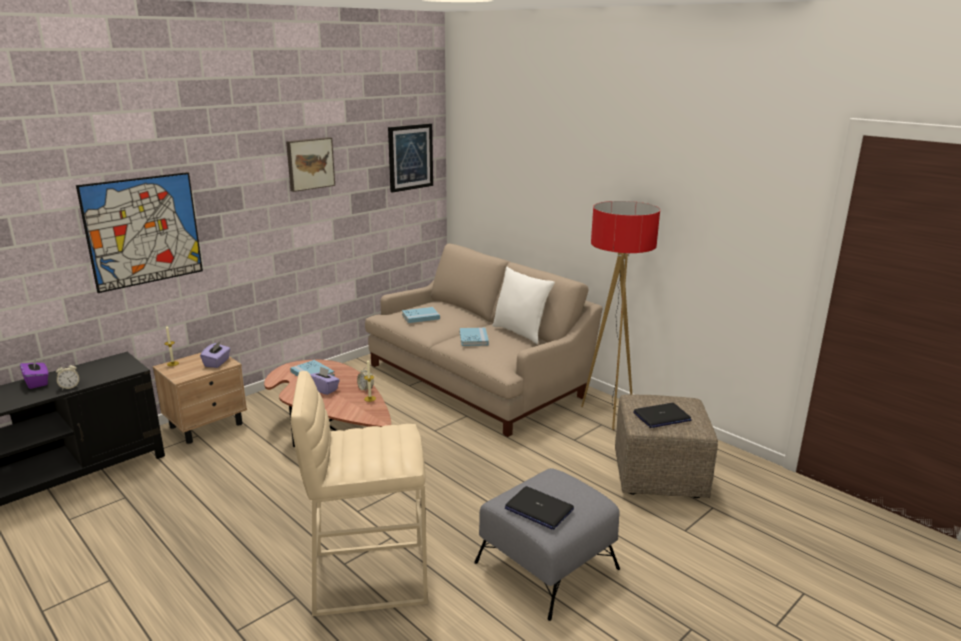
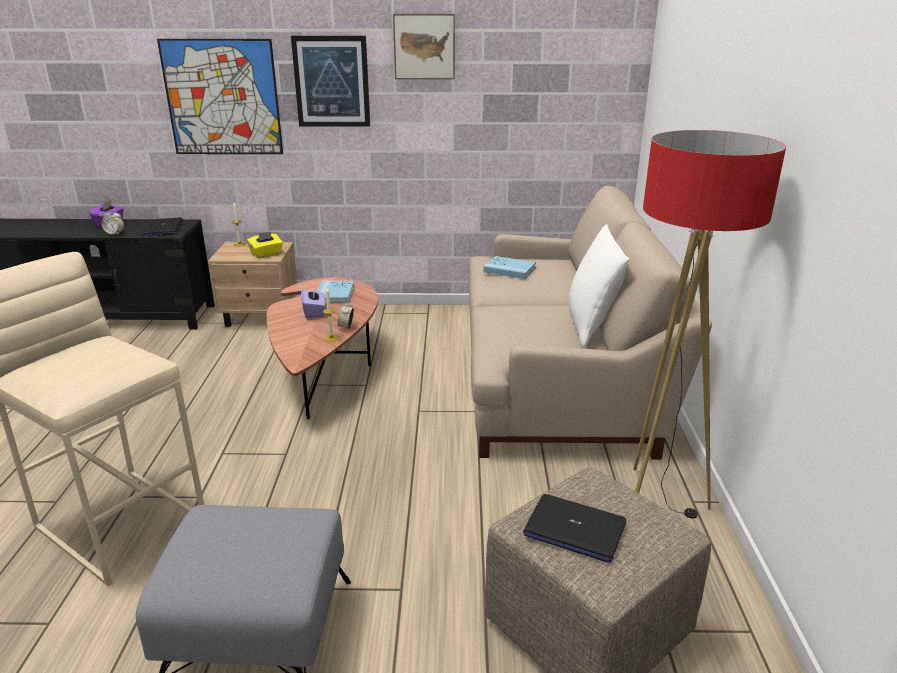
camera: 45 degrees right, 5 degrees up
(217, 363) = (266, 254): purple tissue box -> yellow tissue box
(410, 157) = (584, 55): picture -> picture (332, 81)
(473, 338) = (518, 312): blue book -> none
(538, 509) = (206, 548): laptop -> laptop (163, 228)

